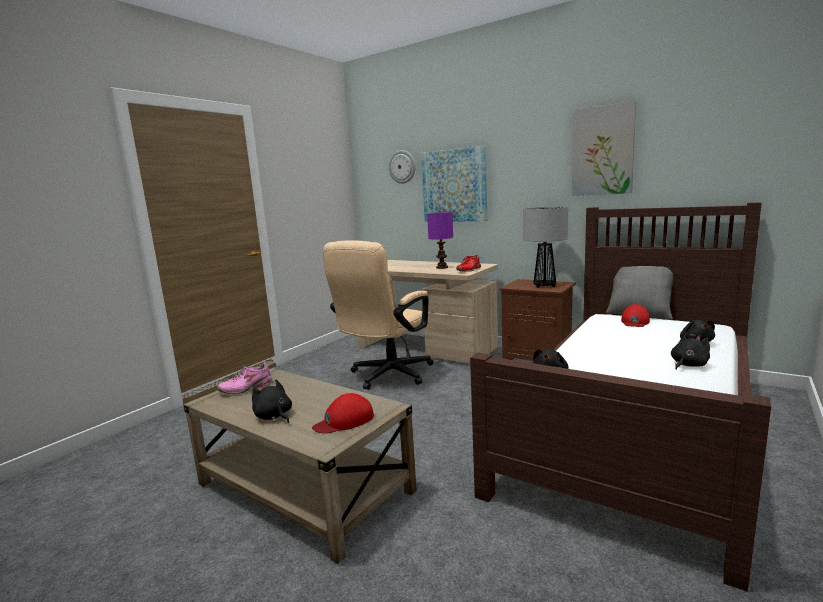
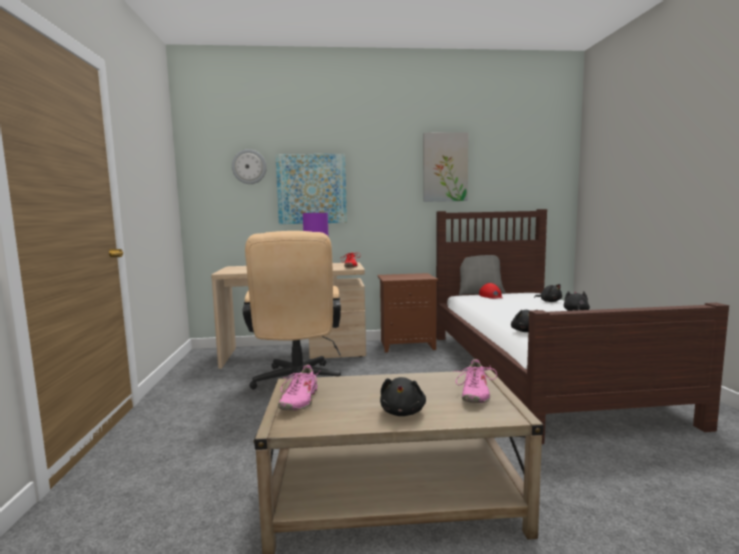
camera: 40 degrees left, 5 degrees down
(274, 416) = (403, 412): black plush toy -> black plush toy turned 90 degrees counterclockwise
(344, 421) = (474, 394): red cap -> pink shoe
(544, 286) = (414, 276): table lamp -> none

